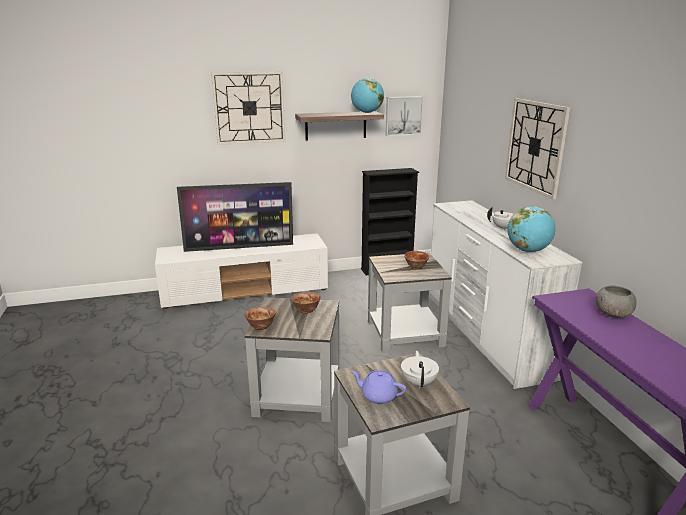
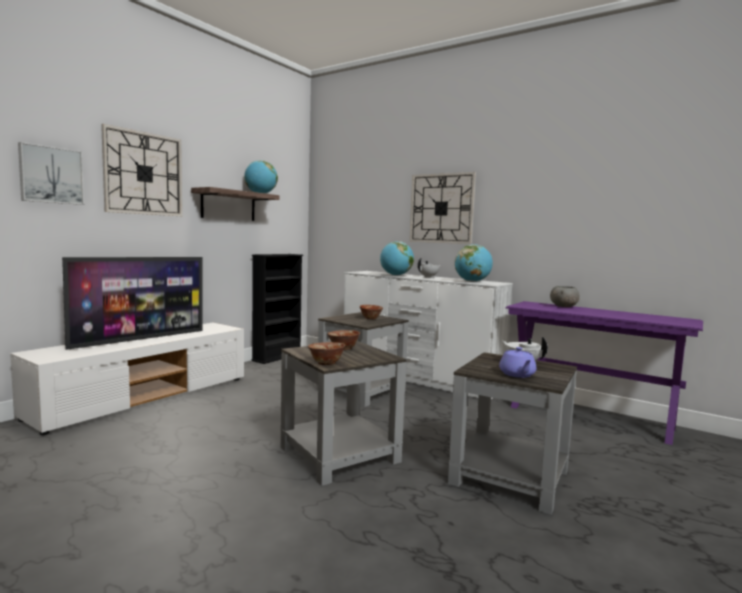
camera: 40 degrees left, 15 degrees down
(378, 396) = (517, 374): purple teapot -> purple teapot turned 75 degrees counterclockwise
(403, 115) = (282, 203): picture -> picture (51, 175)
(472, 219) = (396, 275): none -> globe

